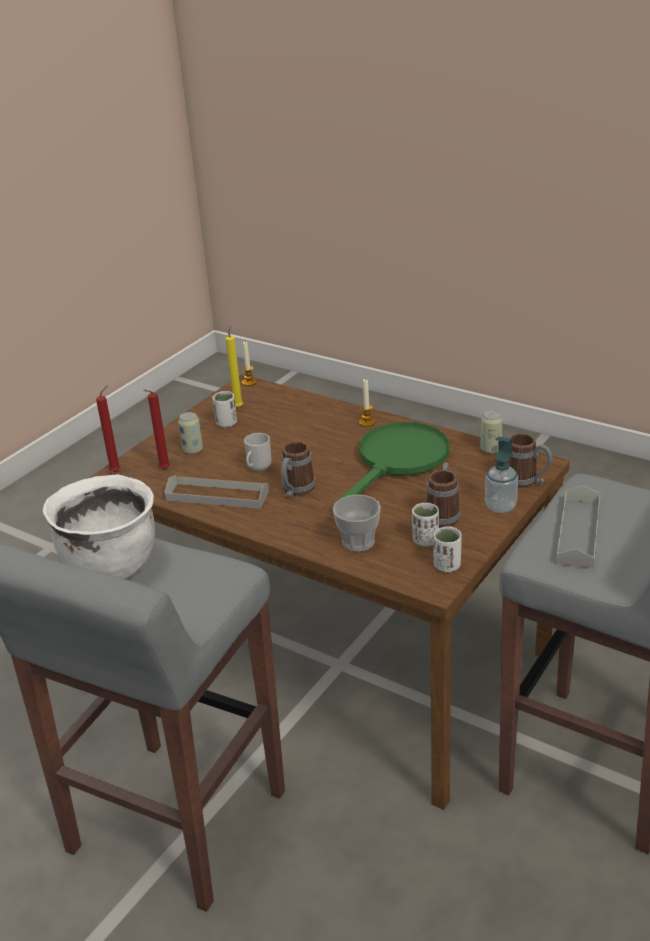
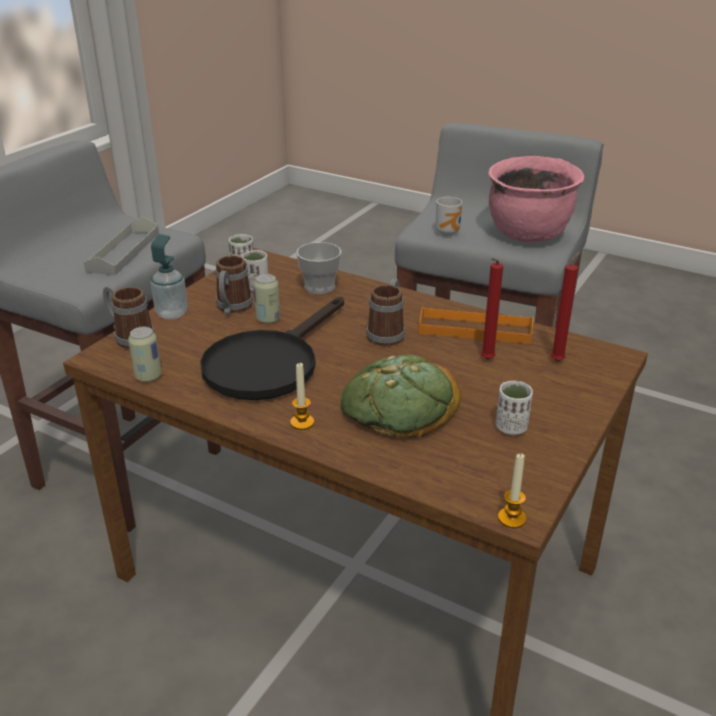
camera: 175 degrees right, 0 degrees up
(111, 566) = (528, 235): white cooking pot -> pink cooking pot
(117, 471) = (615, 359): red candle -> red candle (486, 360)
(193, 450) = (536, 385): can -> can (268, 319)
(217, 495) = (475, 329): grey tray -> orange tray
(238, 407) = (506, 459): yellow candle -> none
(257, 468) = (440, 359): mug -> mug (449, 232)
(298, 434) = (399, 405): none -> bread
(397, 462) = (269, 363): green frying pan -> black frying pan

